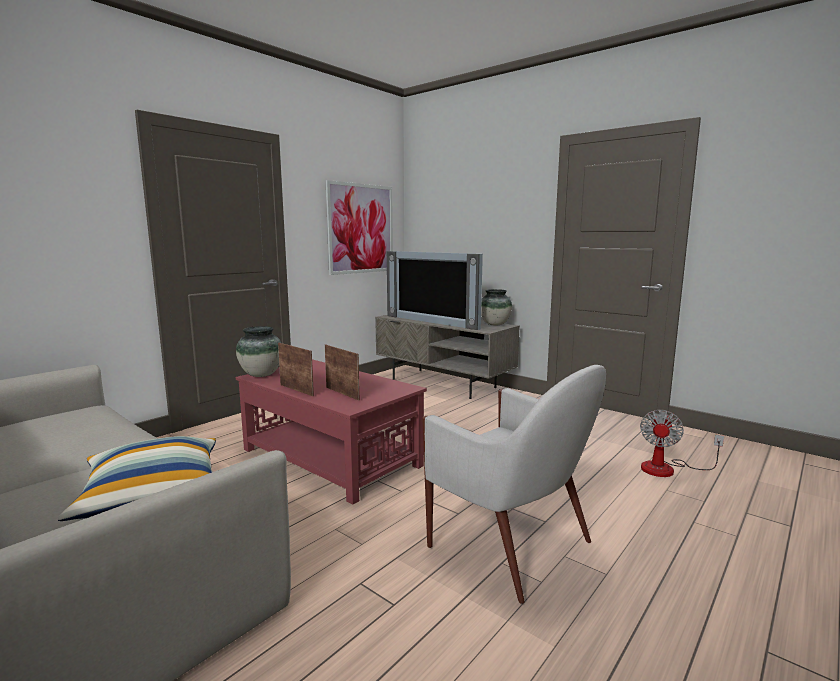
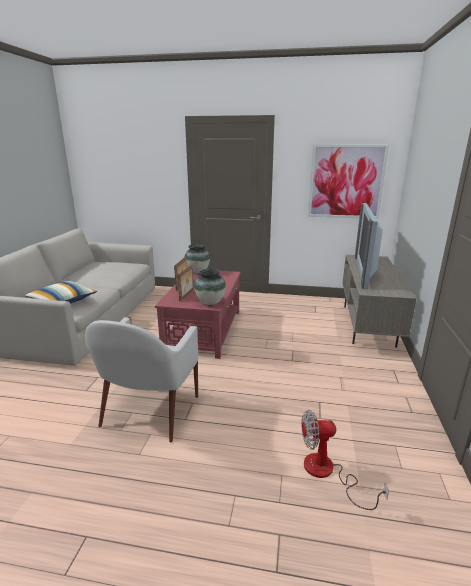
camera: 60 degrees right, 10 degrees up
(495, 324) = (398, 290): vase -> vase (210, 303)

